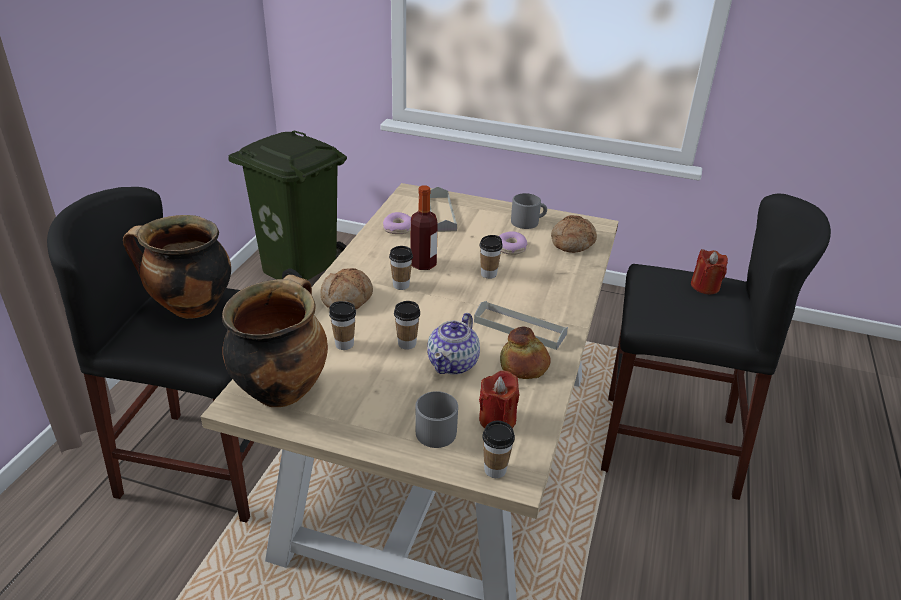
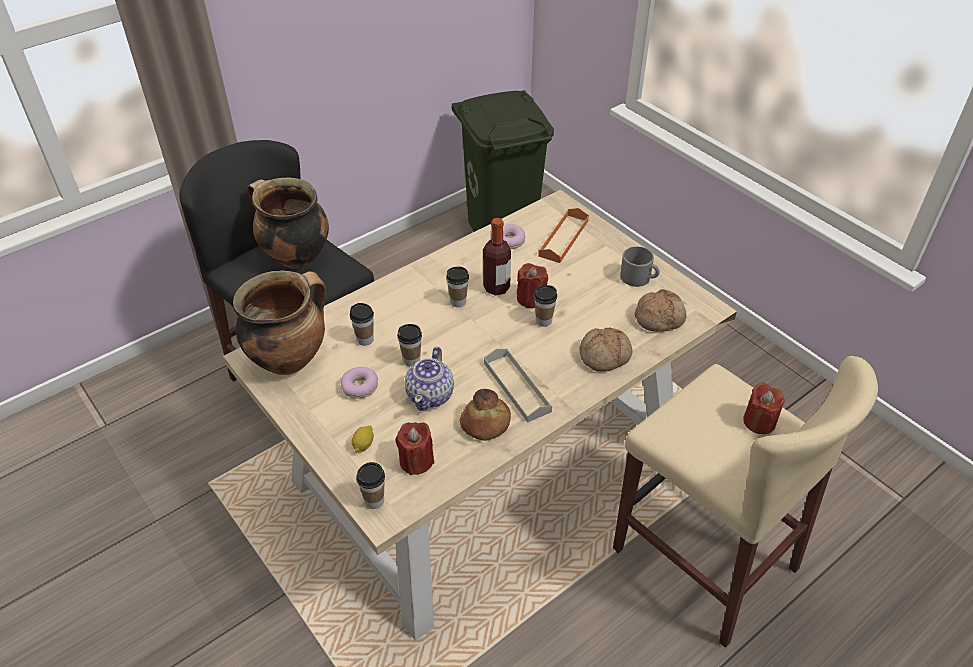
camera: 35 degrees right, 10 degrees up
(348, 299) = (404, 298): bread -> bread (605, 356)
(434, 428) = (363, 444): grey mug -> lemon
(441, 213) = (563, 238): grey tray -> orange tray
(453, 363) = (431, 395): teapot -> teapot turned 45 degrees counterclockwise
(461, 262) = (531, 299): none -> red candle
(511, 248) = (591, 301): donut -> donut (360, 387)
(668, 444) = (704, 558): black stool -> beige stool

